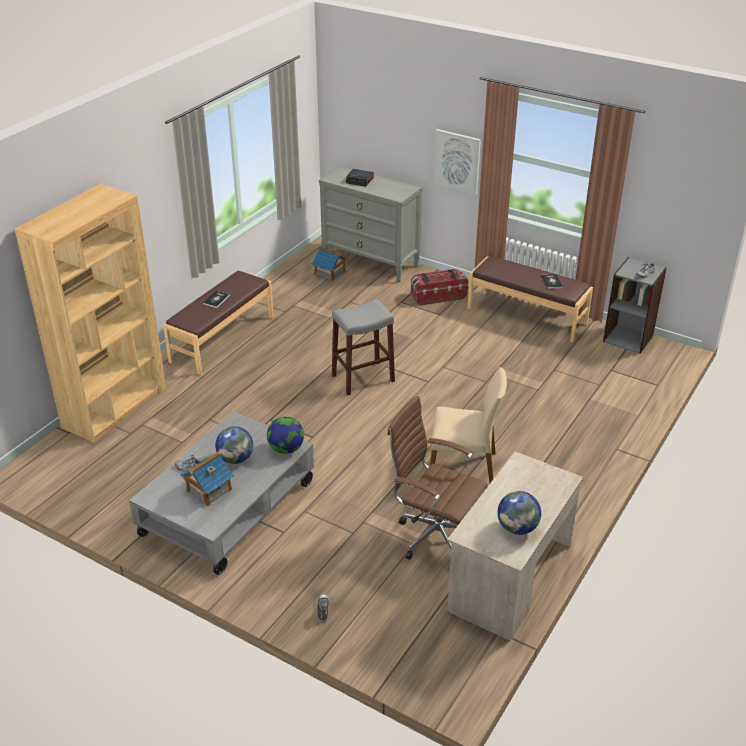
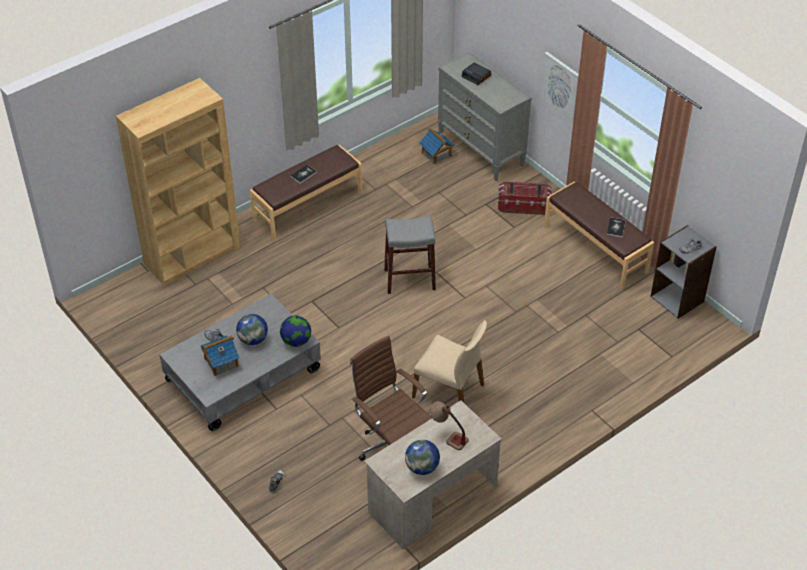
camera: 20 degrees right, 10 degrees up
(525, 489) = (448, 436): none -> table lamp

